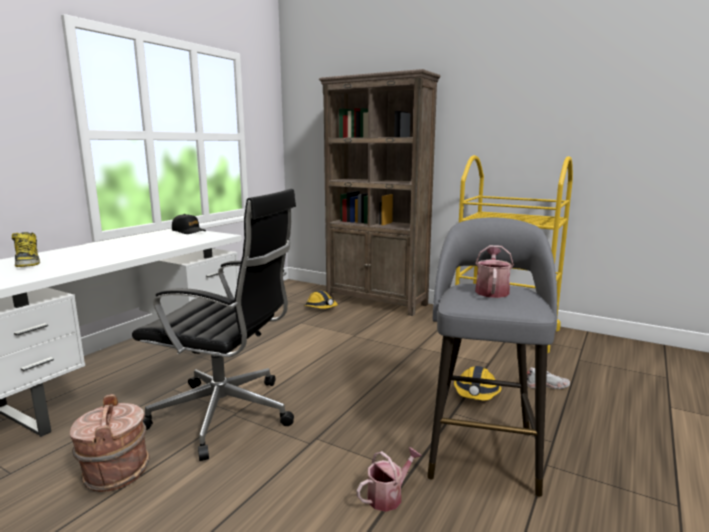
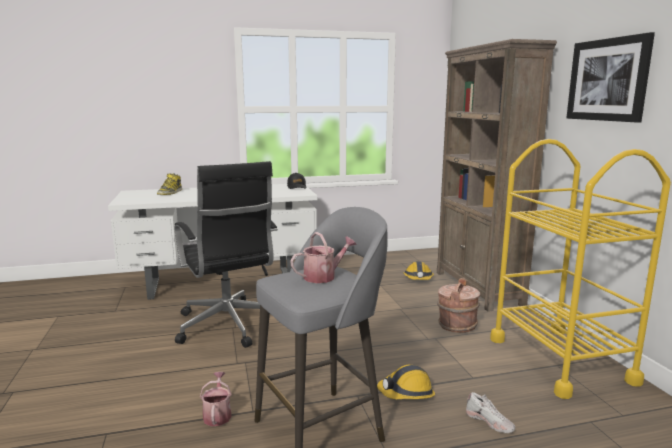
camera: 45 degrees right, 0 degrees up
(115, 472) = (142, 330): brown bucket -> brown bucket (456, 325)
(388, 496) = (217, 414): watering can -> watering can turned 105 degrees counterclockwise
(497, 108) = (608, 80): none -> picture

